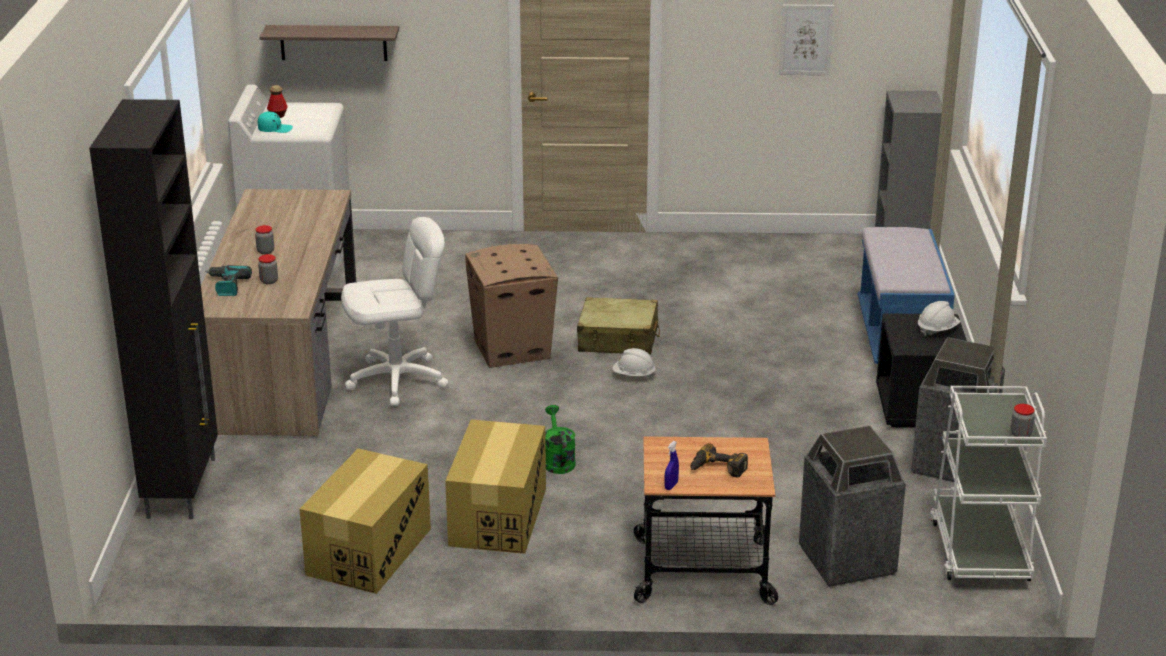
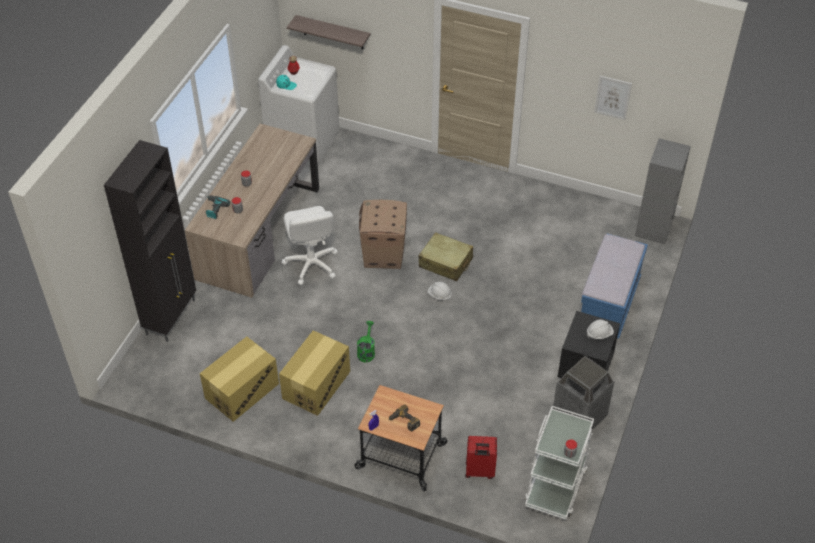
camera: 20 degrees right, 20 degrees up
(397, 380) = (311, 264): white office chair -> white office chair turned 75 degrees clockwise
(846, 561) = (479, 471): trash can -> red suitcase

